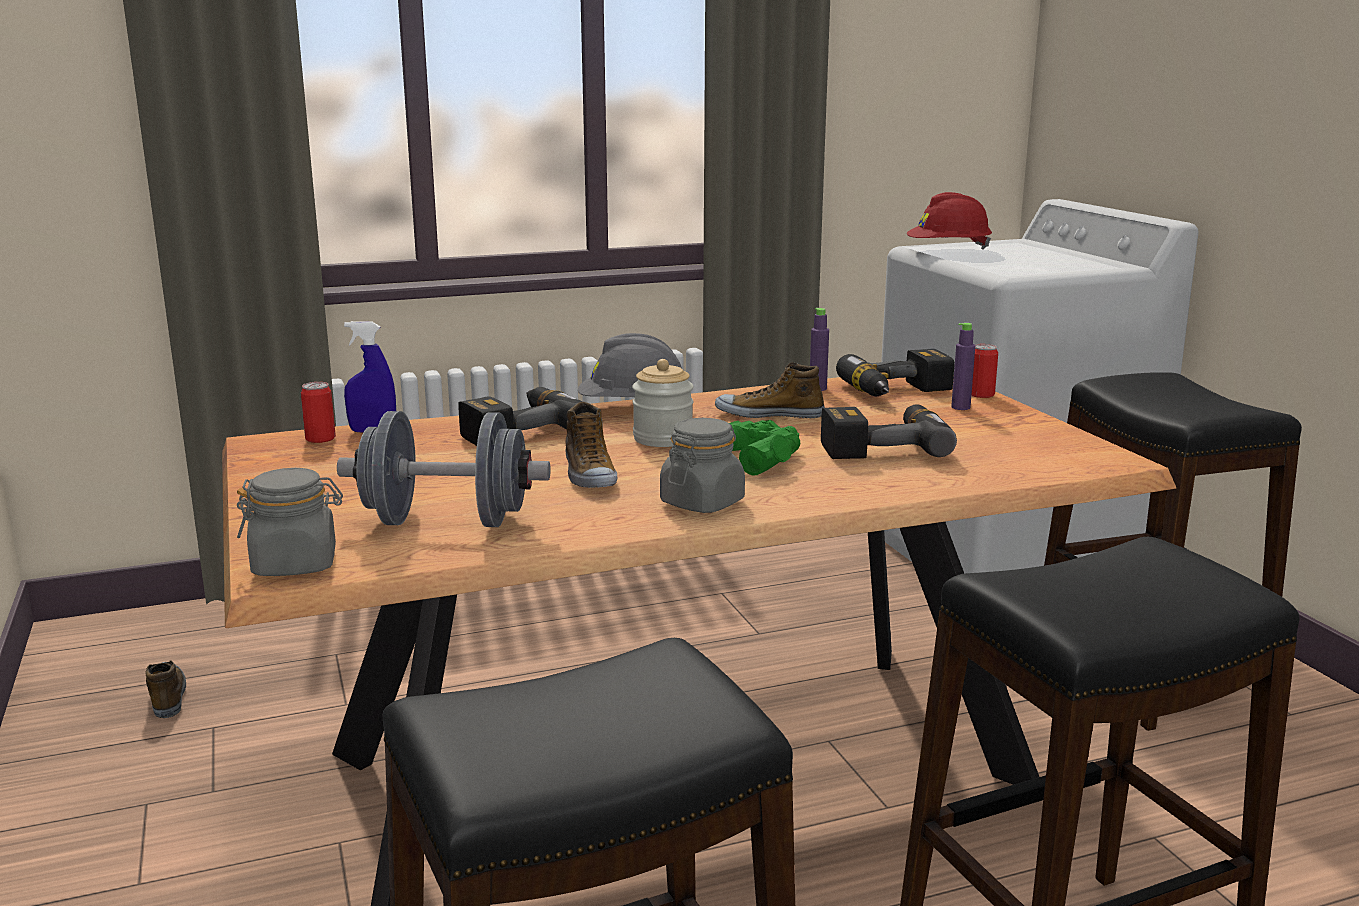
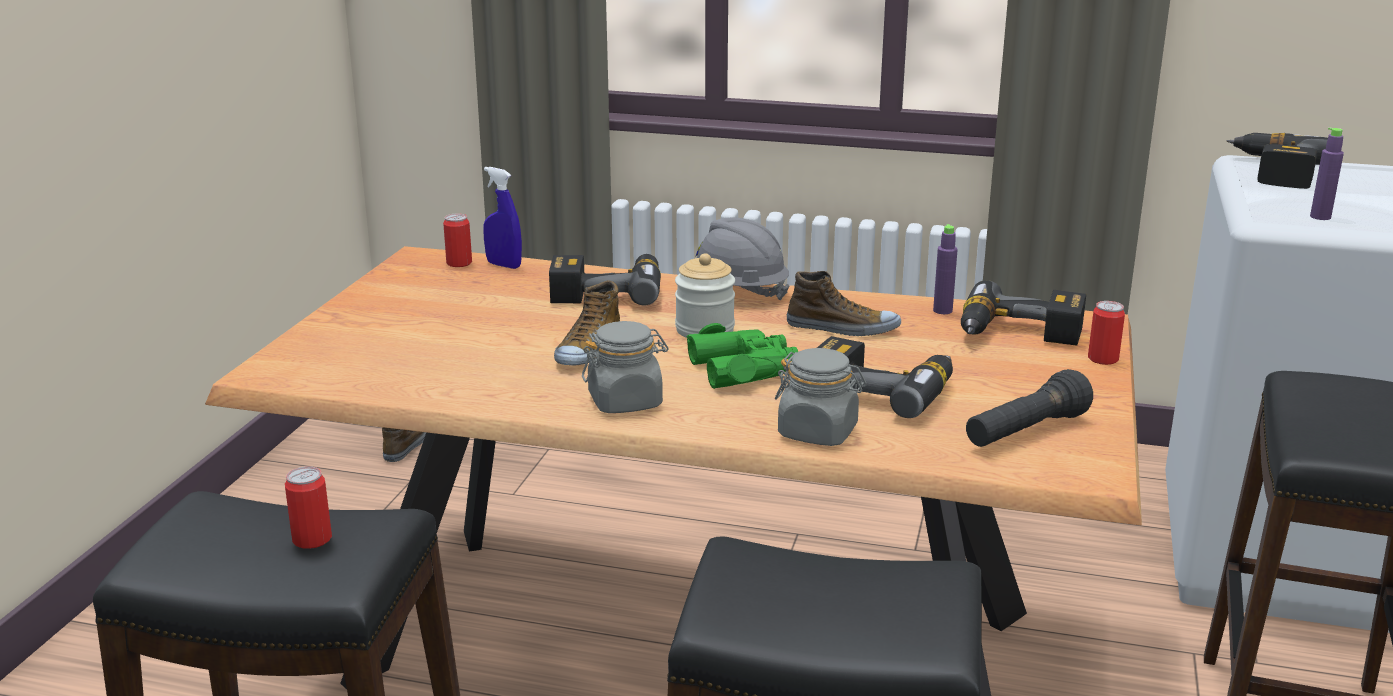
camera: 35 degrees right, 5 degrees up
(295, 564) = (283, 368): grey jar -> grey jar (818, 432)
(447, 522) = (423, 363): grey dumbbell -> none
(623, 694) = (312, 539): none -> can
(769, 414) = (842, 328): shoe -> shoe turned 150 degrees clockwise
(948, 251) = (1273, 172): red hard hat -> power drill
(960, 407) = (1048, 368): purple bottle -> purple bottle (1320, 217)
(1027, 447) = (1025, 432): none -> black flashlight

